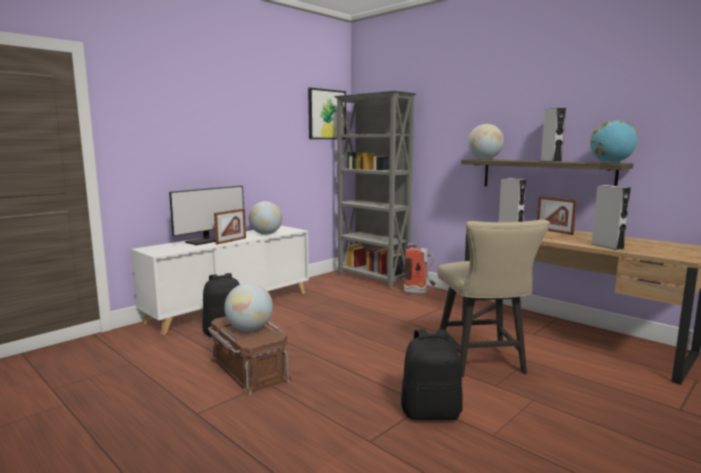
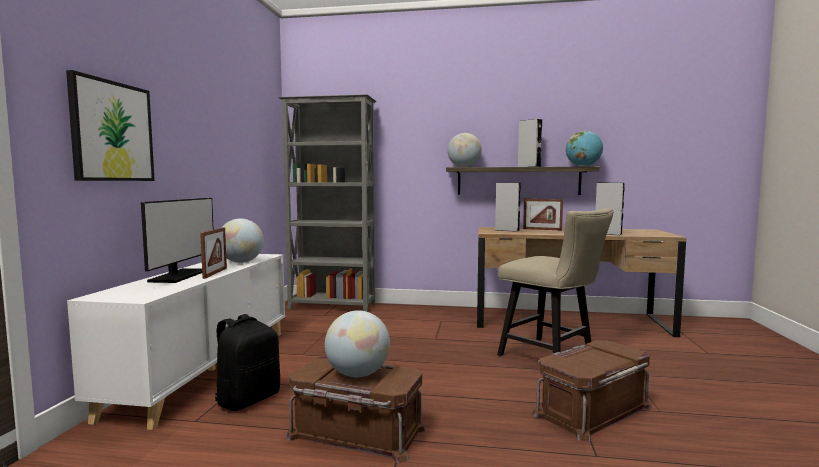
camera: 35 degrees left, 5 degrees down
(326, 114) = (266, 118): picture -> picture (112, 131)
(419, 293) = (401, 311): fire extinguisher -> none
(431, 412) = (591, 410): black backpack -> brown storage box

